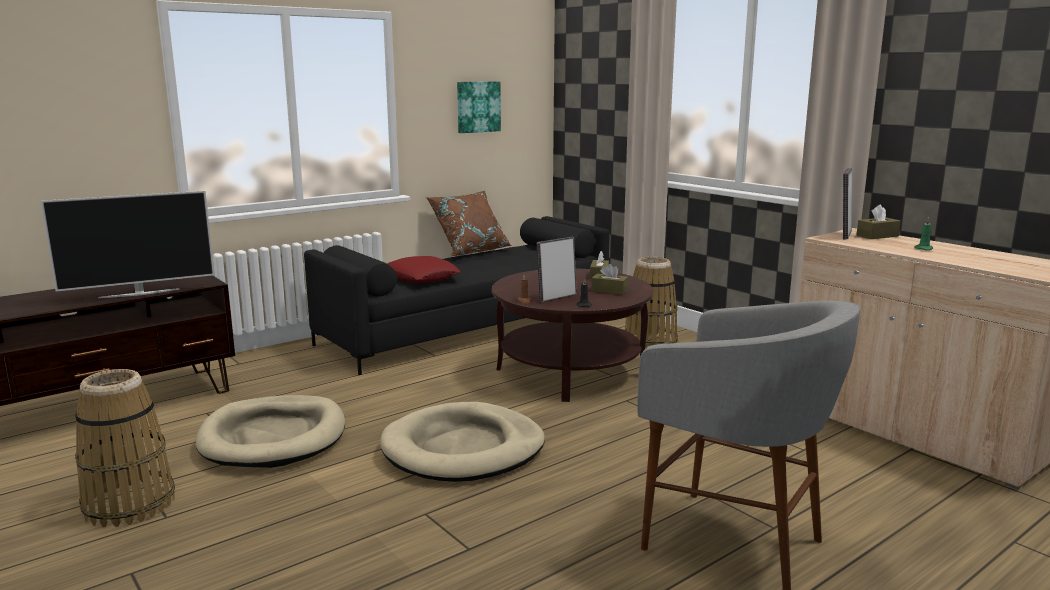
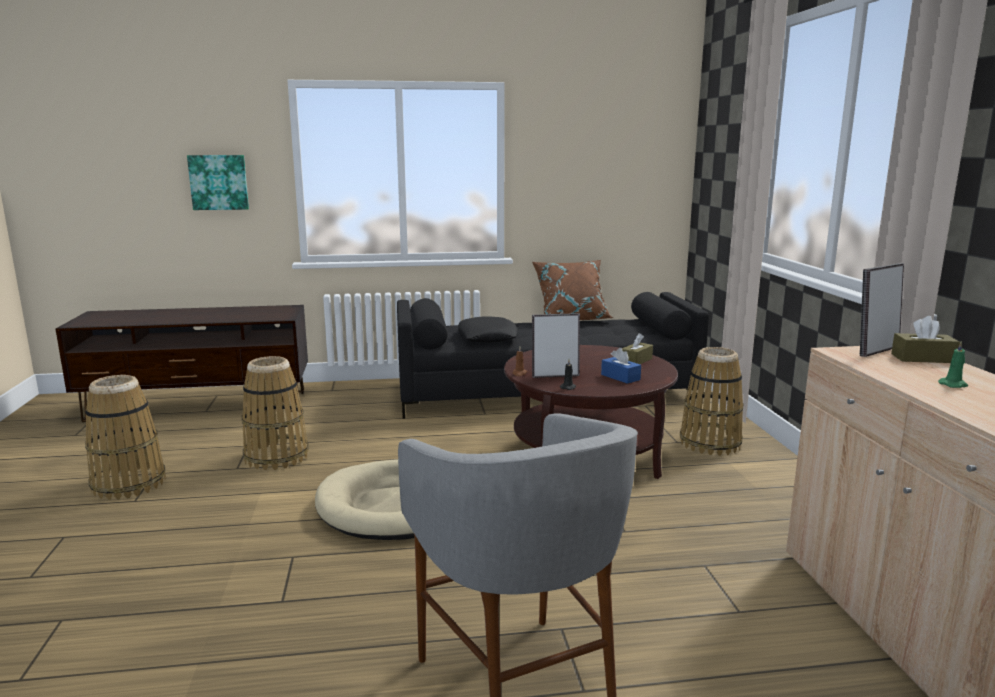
camera: 30 degrees right, 0 degrees up
(139, 293) = (228, 319): television -> none
(274, 437) = (277, 456): beige dog bed -> basket
(421, 277) = (487, 337): red pillow -> black pillow
(477, 107) = (597, 175): picture -> picture (219, 182)
(609, 291) = (620, 377): brown tissue box -> blue tissue box

